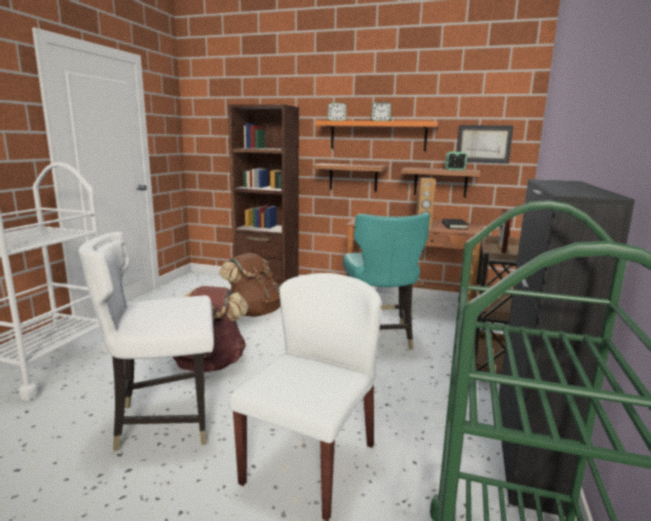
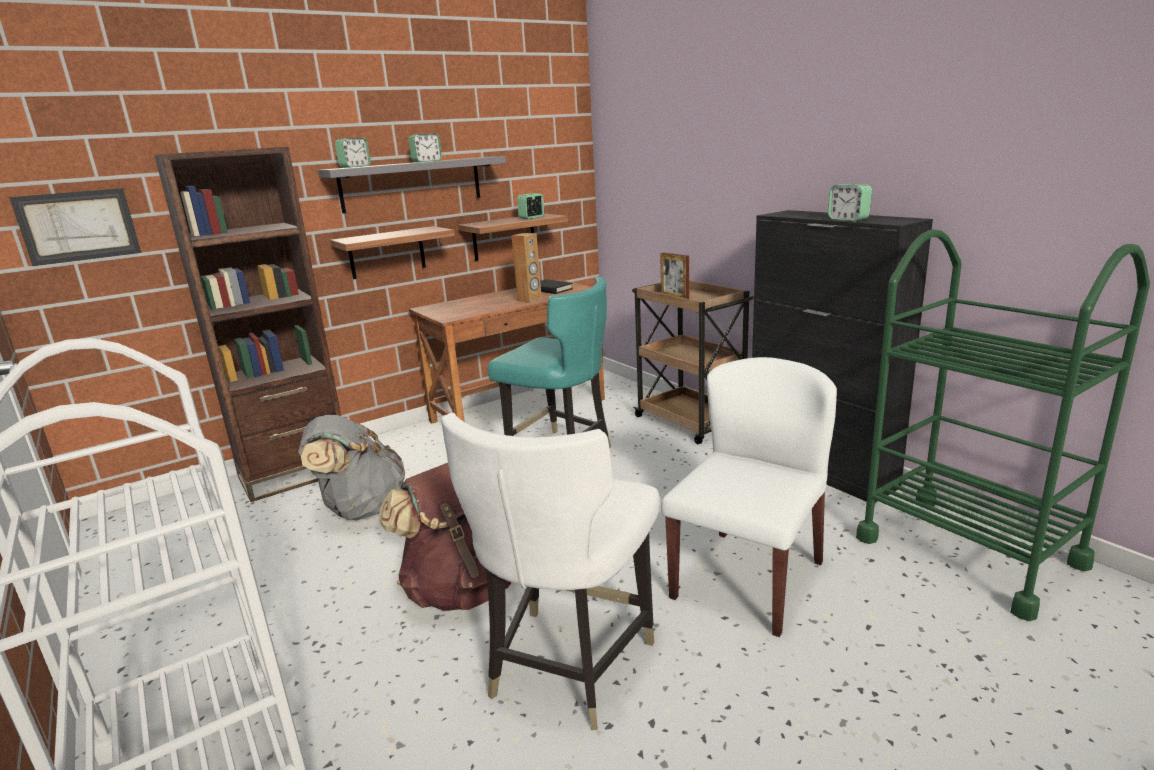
camera: 50 degrees left, 5 degrees up
(254, 312) = (361, 509): brown backpack -> grey backpack
(310, 462) = (747, 578): white chair -> white chair turned 60 degrees clockwise
(377, 135) = (411, 184): orange shelf -> grey shelf
(483, 144) = (542, 180): picture -> picture (78, 226)
(557, 188) = (848, 219): none -> alarm clock

